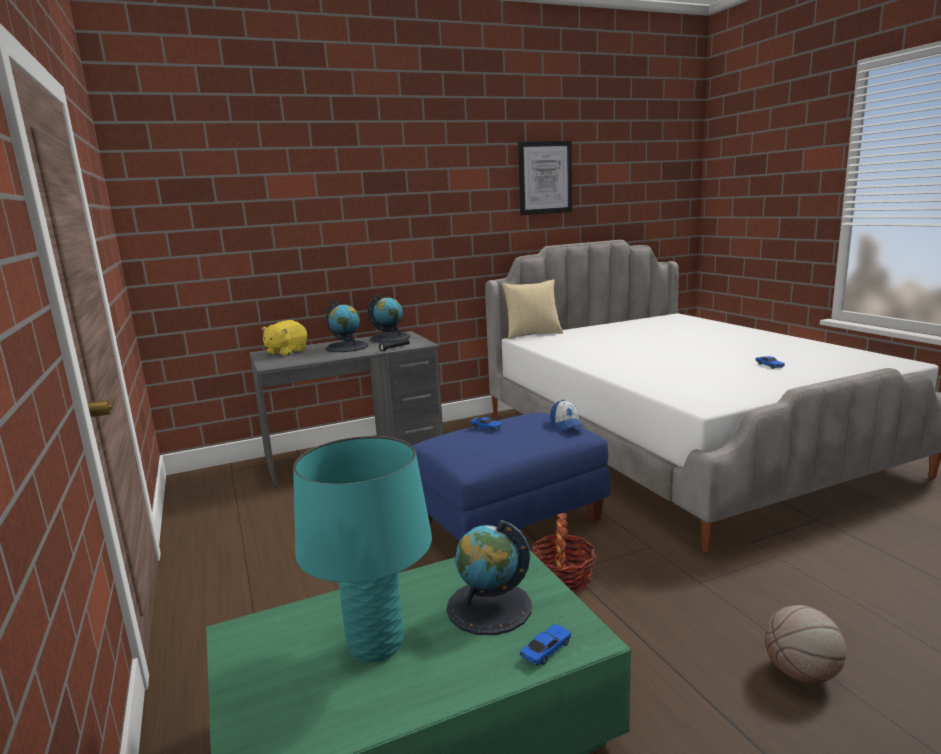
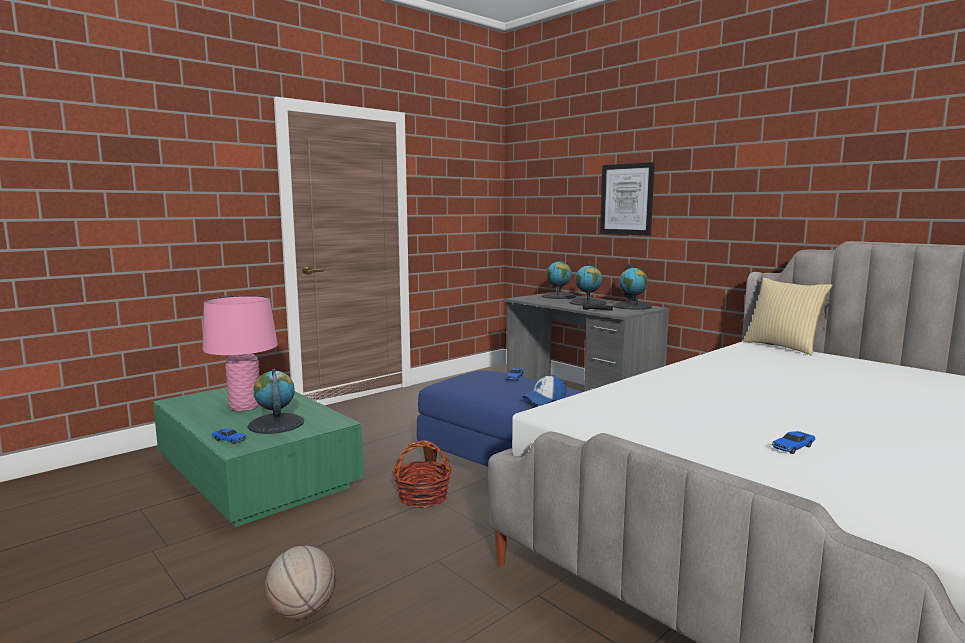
camera: 70 degrees right, 5 degrees down
(286, 352) = (558, 296): yellow plush toy -> globe
(376, 645) = (245, 407): turquoise table lamp -> pink table lamp
(545, 178) = (870, 150): picture -> picture (627, 199)

